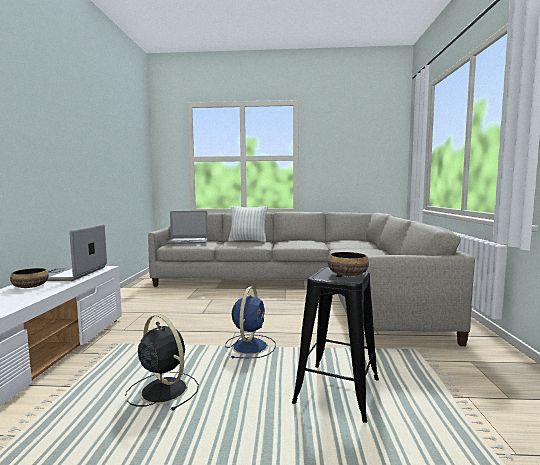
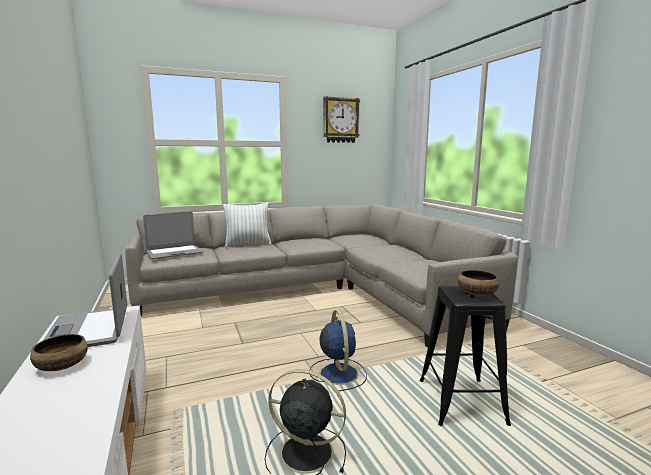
camera: 25 degrees left, 5 degrees up
(351, 134) = (340, 120): none -> wall clock

